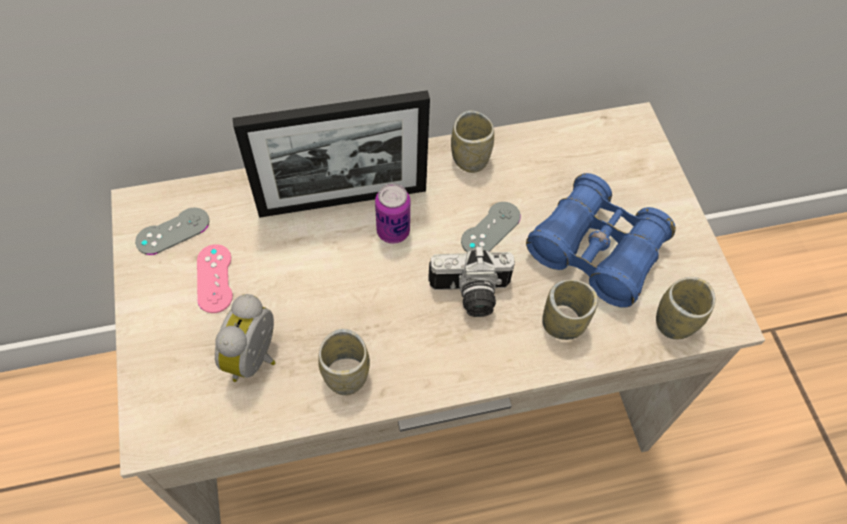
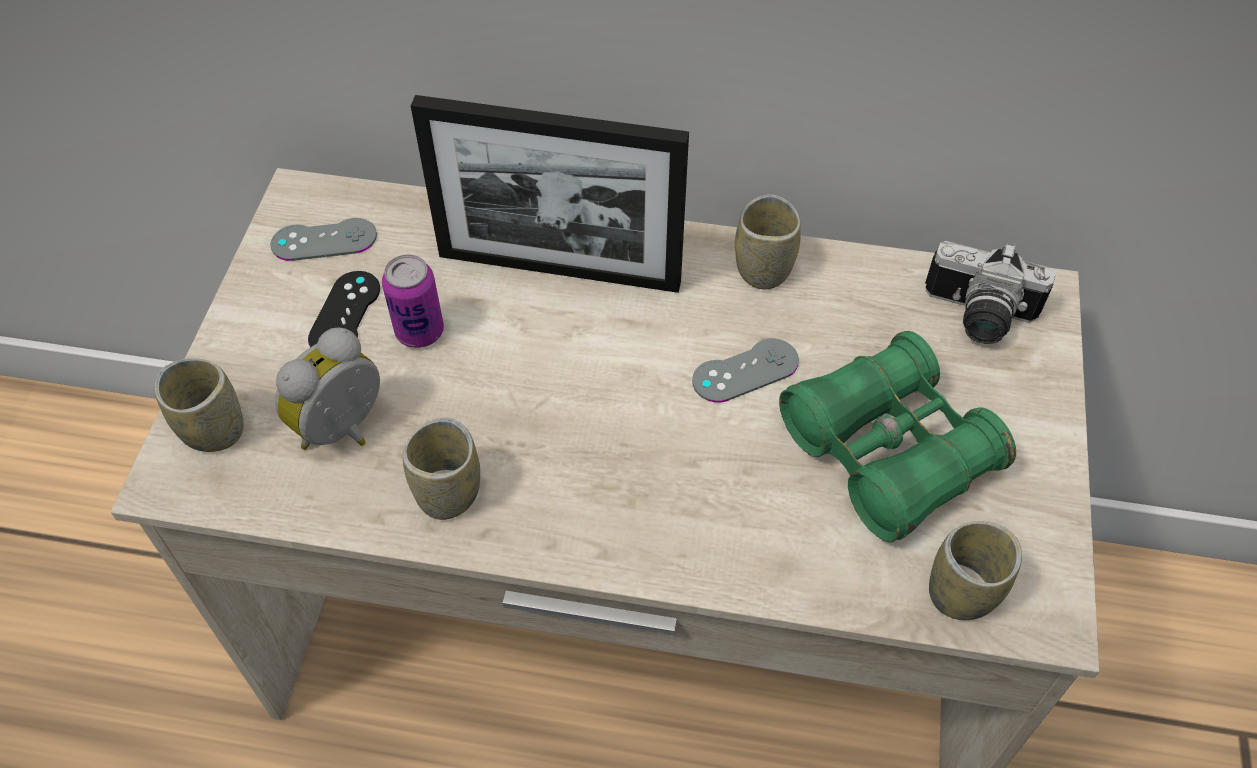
camera: 25 degrees right, 5 degrees down
(214, 278) = (345, 314): pink game controller -> black game controller
(393, 231) = (606, 330): can -> can (419, 331)
(470, 295) = (671, 450): camera -> camera (977, 317)
(563, 323) = (786, 534): cup -> cup (213, 430)
(596, 251) = (887, 452): blue binoculars -> green binoculars

